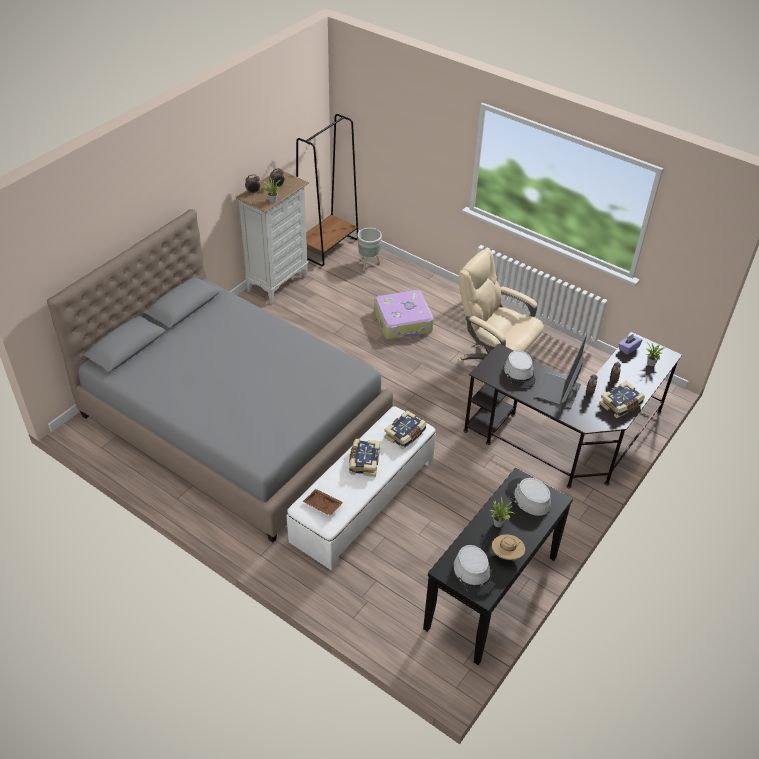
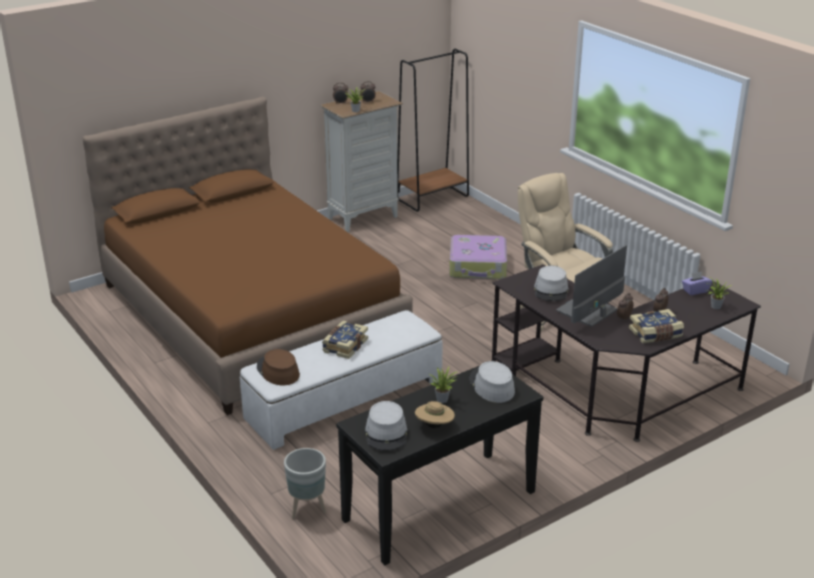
camera: 20 degrees right, 15 degrees down
(235, 421) = (251, 314): grey bed -> brown bed
(322, 505) = (277, 371): brown tray -> brown hat
(369, 264) = (468, 217): grey planter -> grey planter (307, 510)
(405, 435) = (404, 333): book -> none

